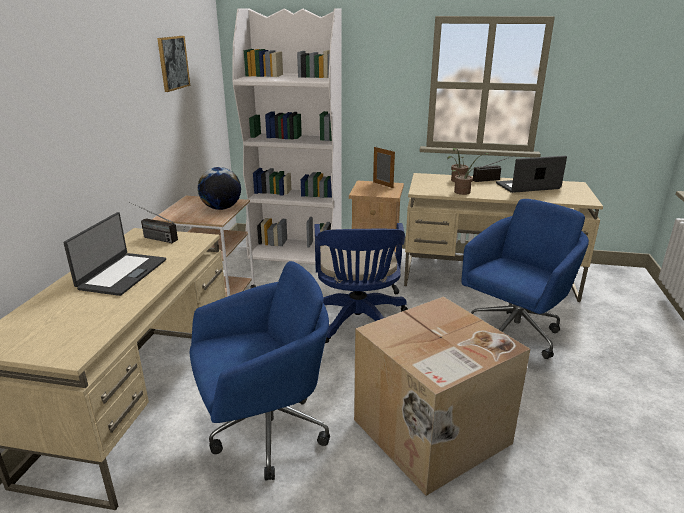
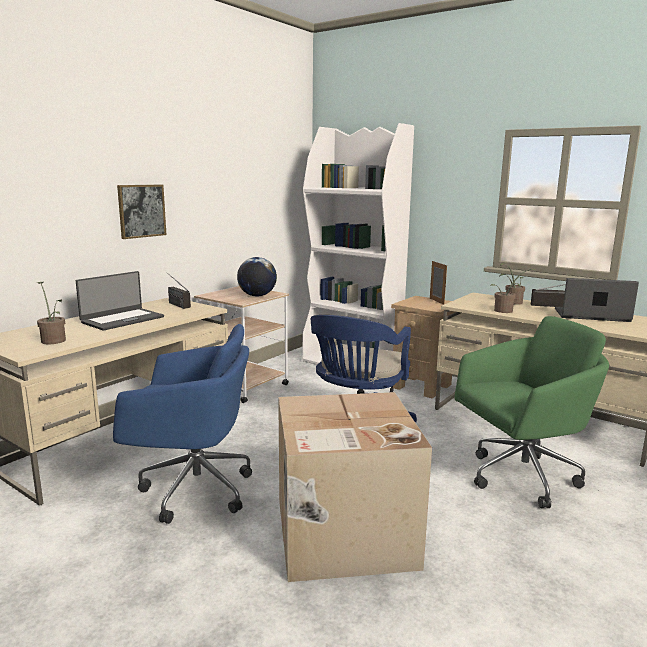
camera: 25 degrees right, 10 degrees down
(77, 324) = (53, 340): none -> potted plant
(173, 63) = (247, 168): picture -> picture (141, 211)
(512, 337) = (518, 479): blue office chair -> green office chair

